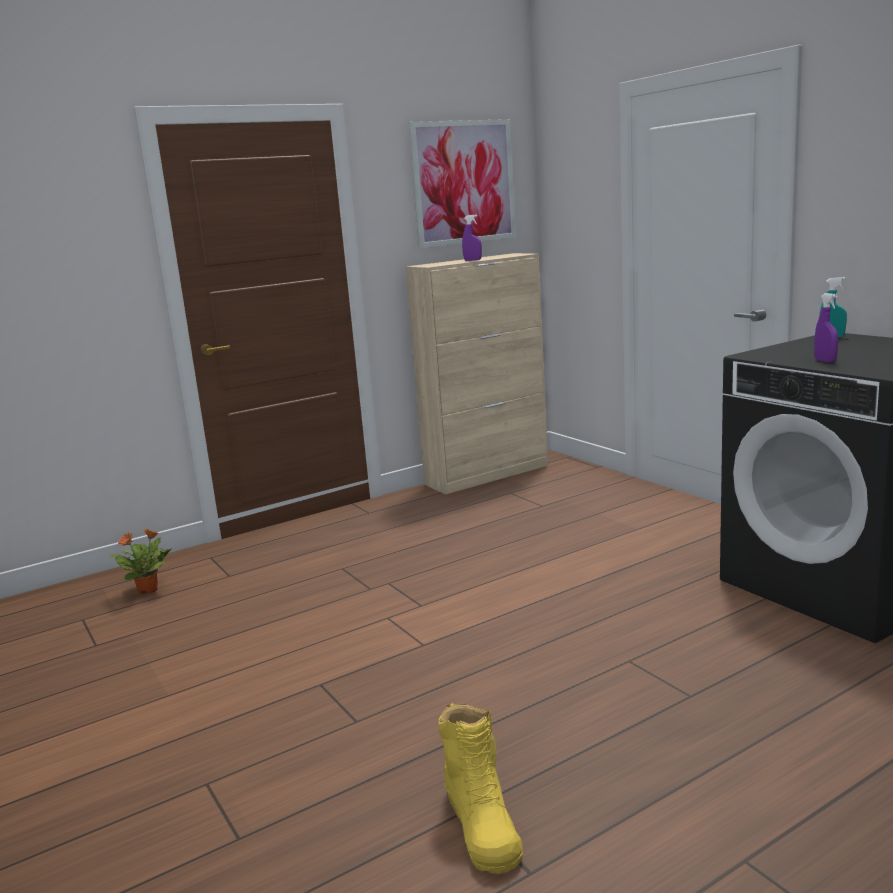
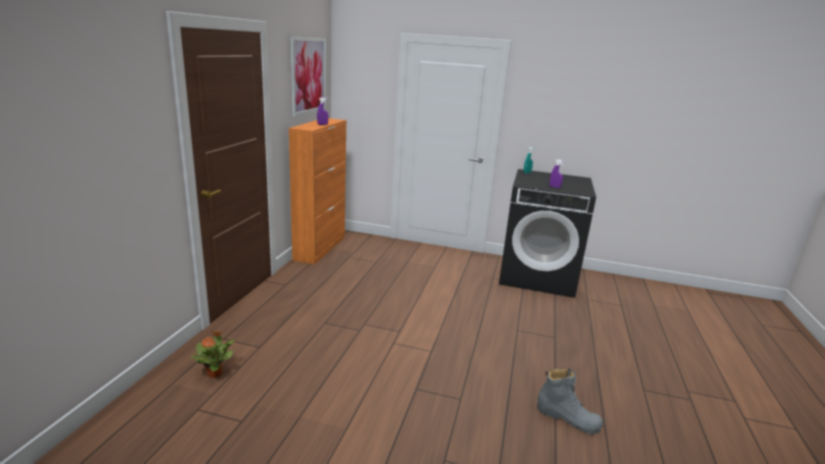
camera: 45 degrees left, 5 degrees up
(482, 824) = (568, 418): yellow boot -> grey boot
(488, 474) = (320, 248): beige cabinet -> orange cabinet

